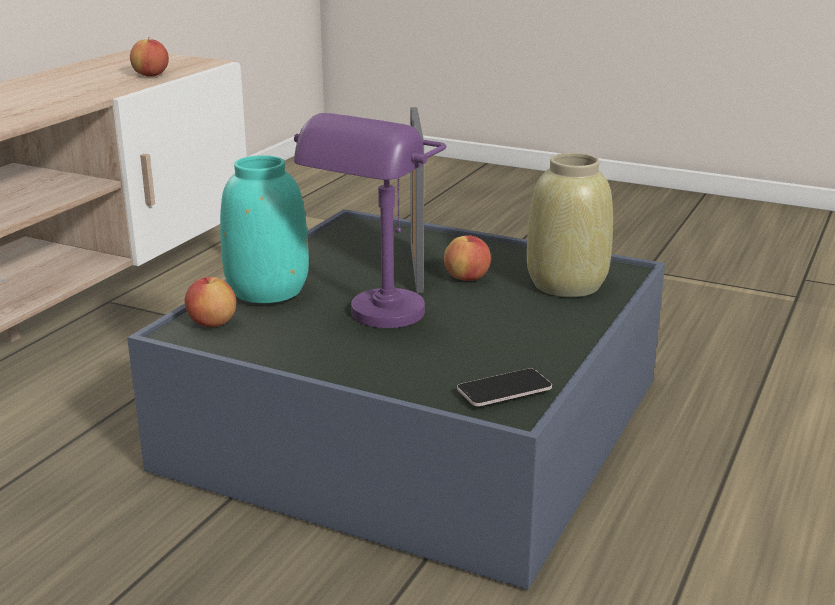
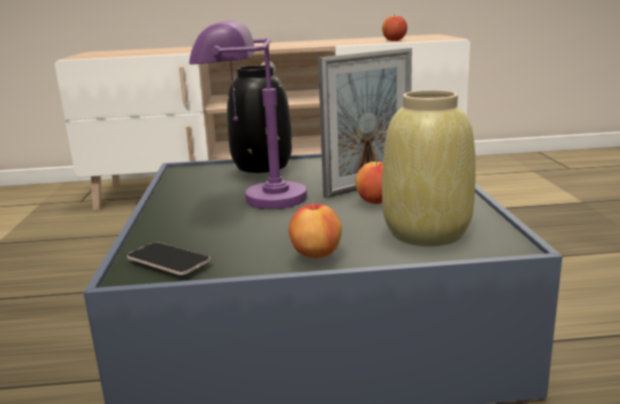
camera: 60 degrees right, 5 degrees down
(212, 323) = (204, 171): apple -> apple (316, 254)
(266, 290) = (261, 166): turquoise vase -> black vase

